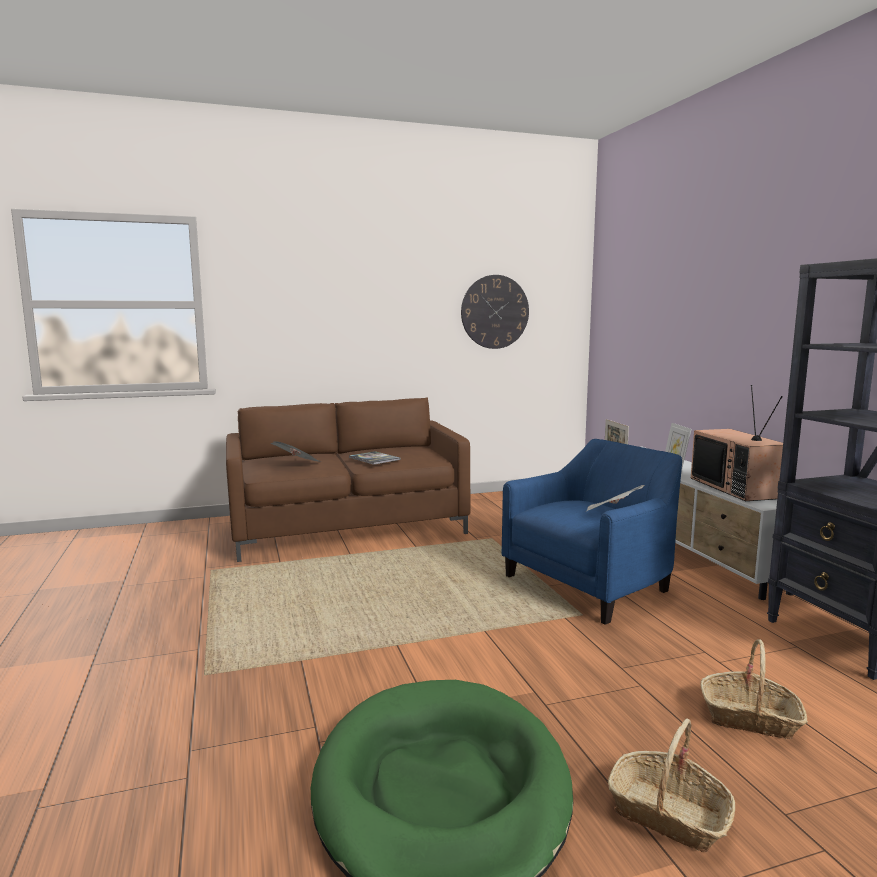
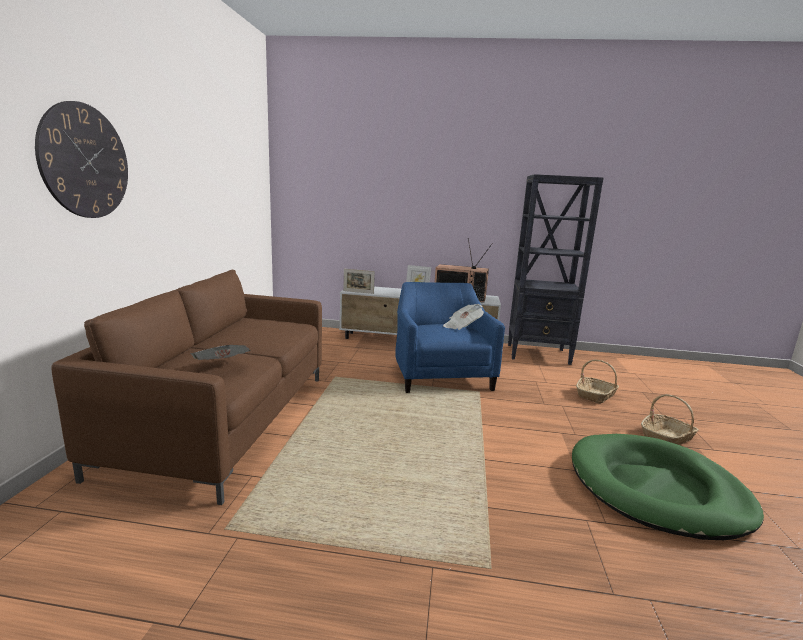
camera: 65 degrees left, 5 degrees up
(374, 459) = (264, 338): book -> none
(495, 312) = (228, 182): wall clock -> wall clock (85, 161)

